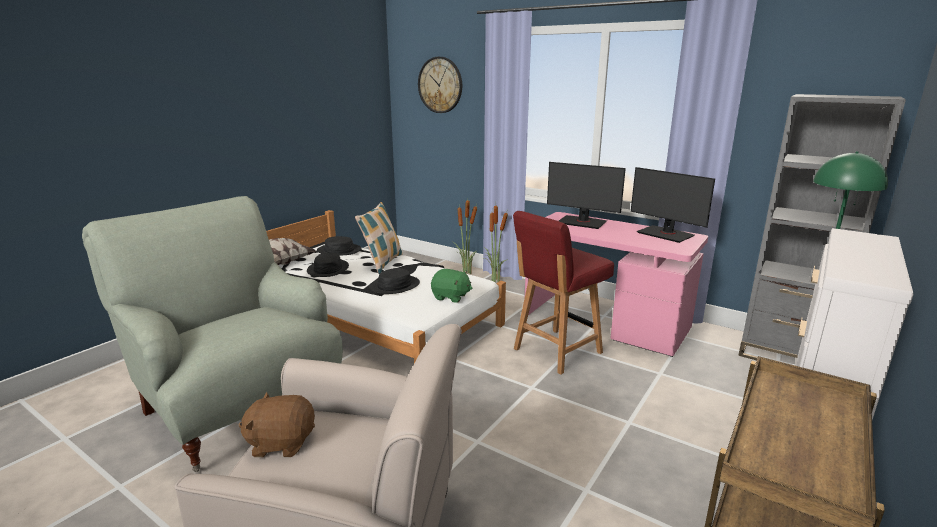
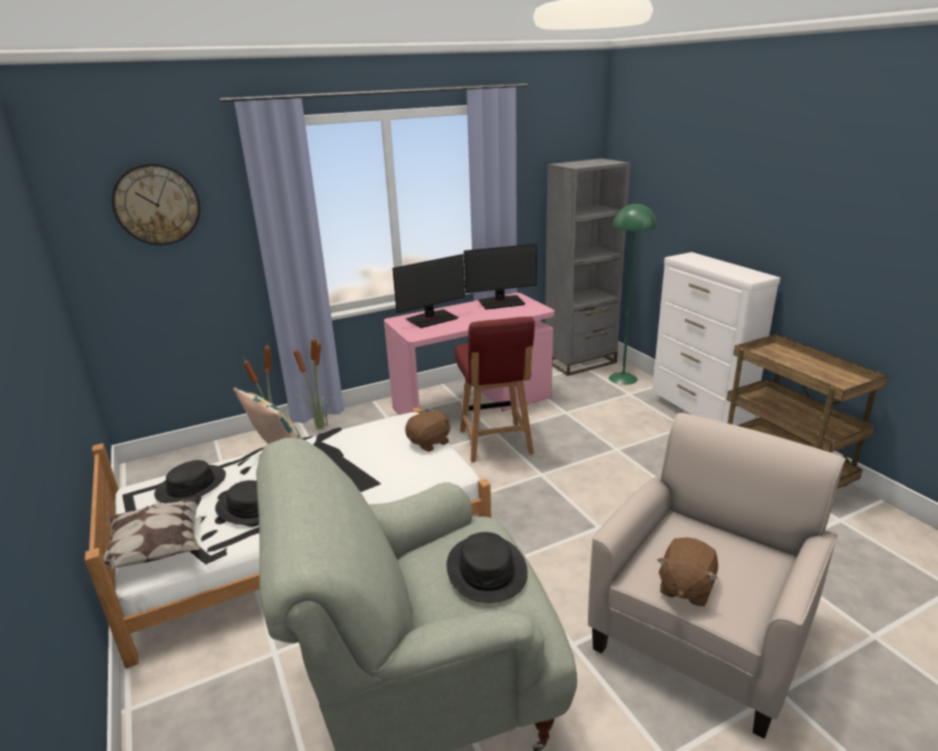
camera: 60 degrees left, 5 degrees up
(394, 286) = (364, 468): black hat -> black hat (487, 569)
(451, 297) = (430, 443): green plush toy -> brown plush toy

